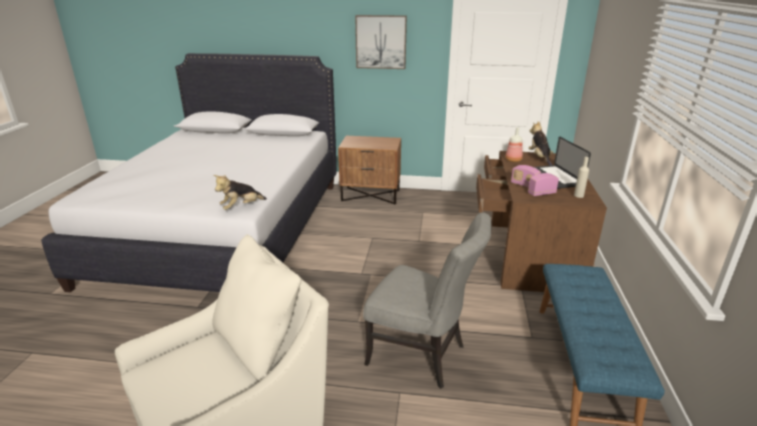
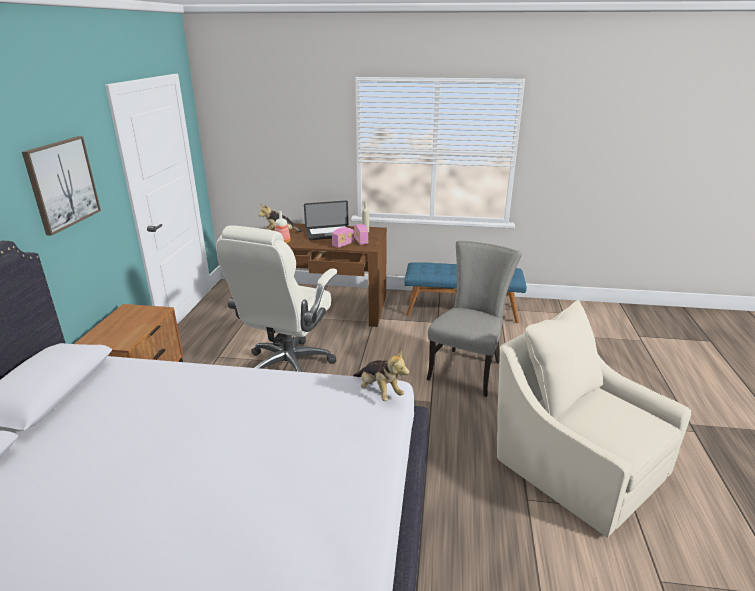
camera: 90 degrees left, 0 degrees up
(412, 242) = (288, 366): none -> white office chair

